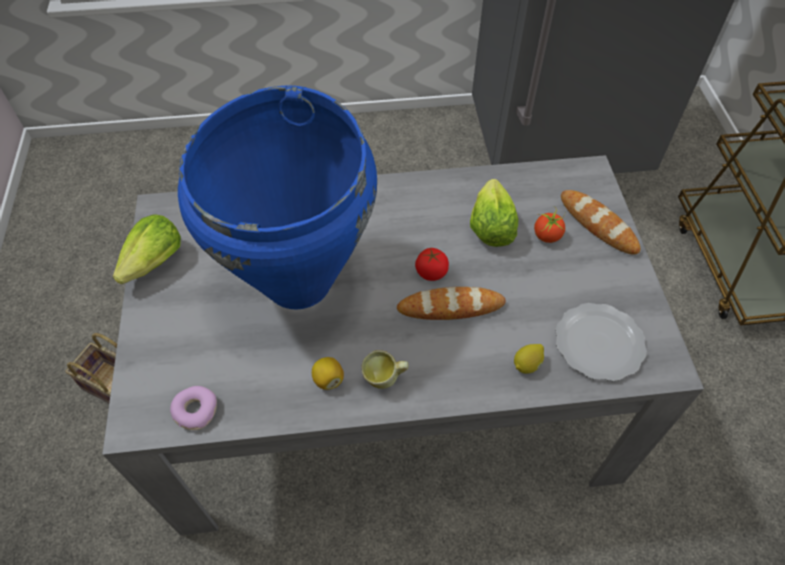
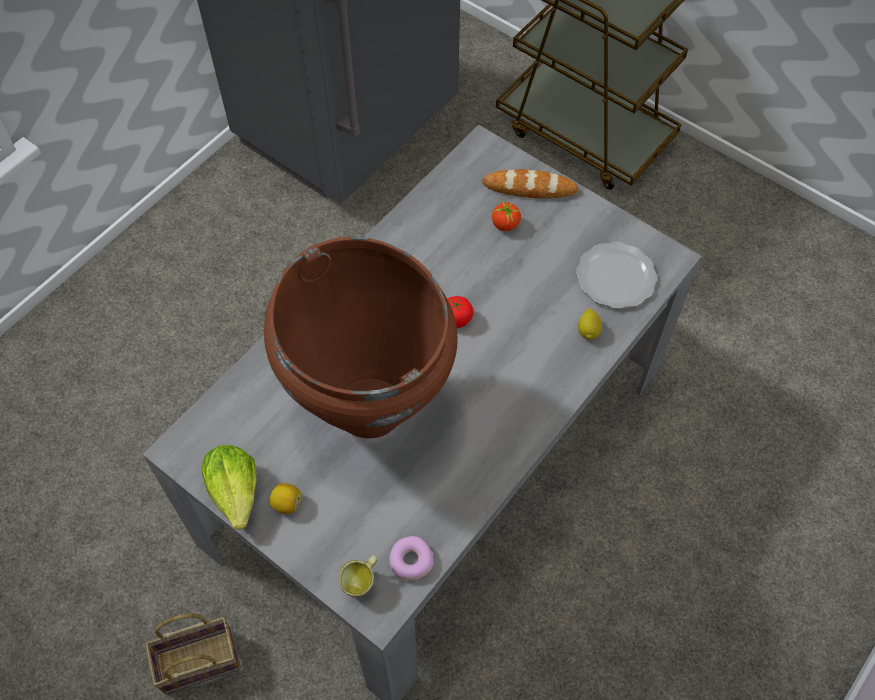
camera: 45 degrees left, 5 degrees up
(298, 283) = (370, 408): blue vase -> brown vase
(328, 380) = (475, 456): lemon -> lemon (287, 504)
(385, 380) = (512, 422): mug -> mug (361, 582)
(450, 307) = (498, 333): bread -> none
(490, 226) = (459, 248): lettuce -> none

